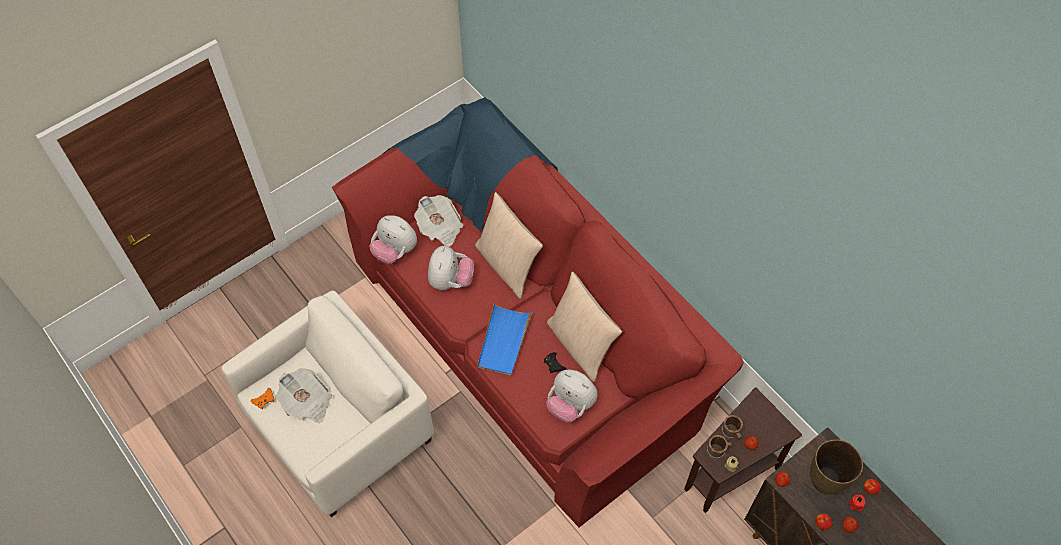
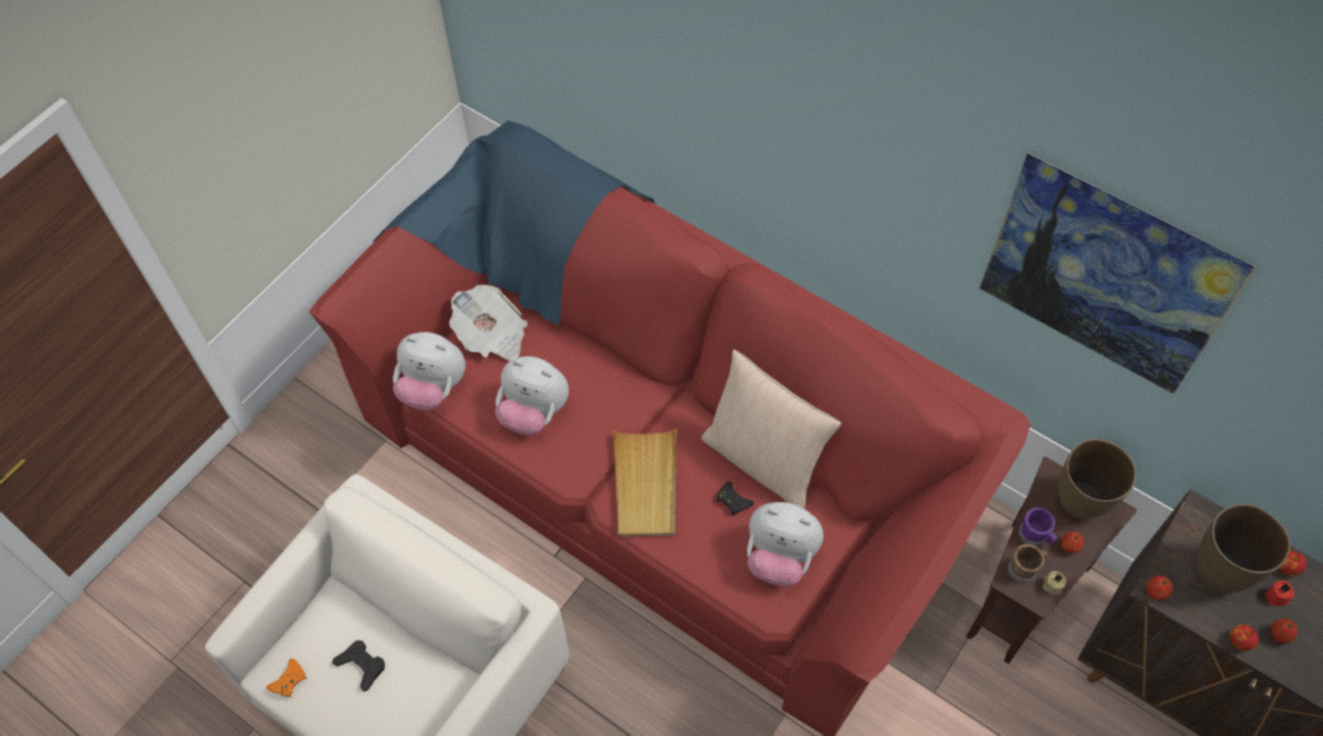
camera: 15 degrees left, 0 degrees up
(307, 402) = (361, 665): newspaper -> black game controller
(451, 280) = (533, 412): plush toy -> plush toy turned 120 degrees clockwise
(503, 341) = (645, 485): blue tray -> beige tray
(508, 265) = (614, 366): beige pillow -> none
(731, 433) = (1035, 536): brown mug -> purple mug
(767, 421) = (1080, 503): none -> brown vase
(776, 299) = (1088, 310): none -> picture

